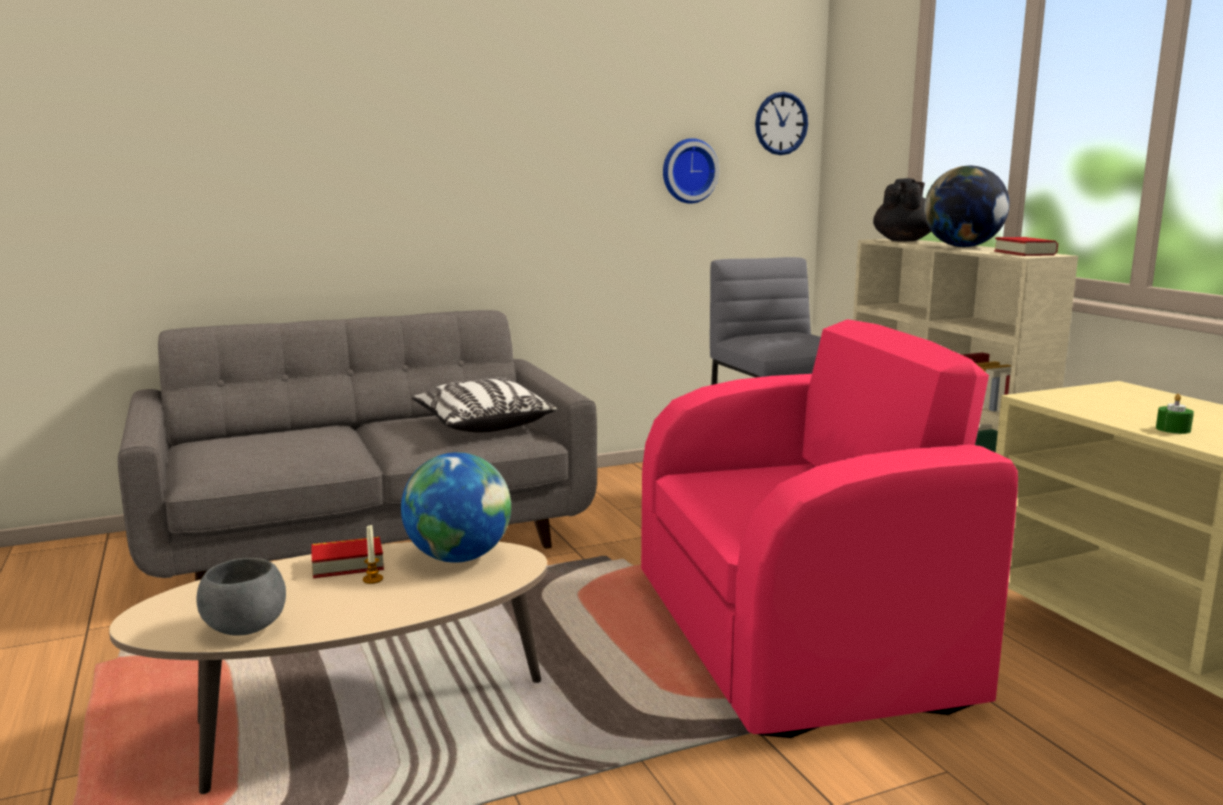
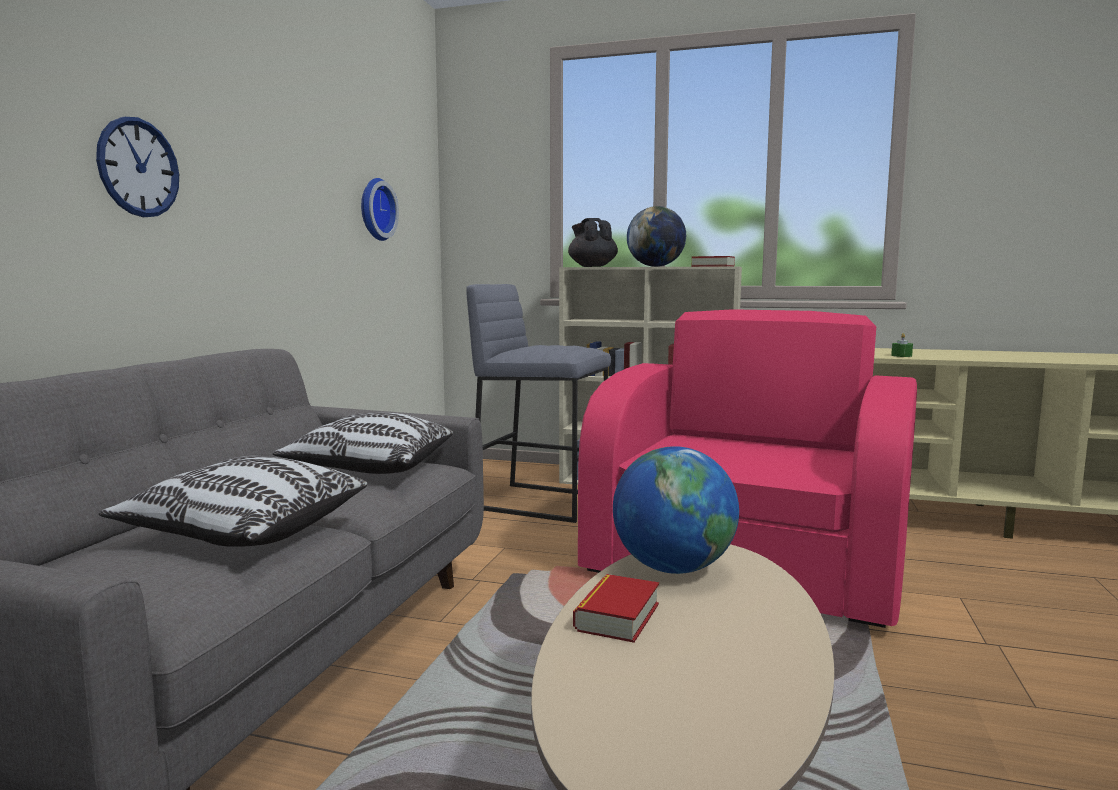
camera: 50 degrees left, 5 degrees down
(246, 628) = (753, 714): grey bowl -> none
(316, 445) = (245, 532): none -> pillow
(373, 579) = (680, 615): candle -> none
(781, 123) = (421, 176): wall clock -> wall clock (138, 167)

